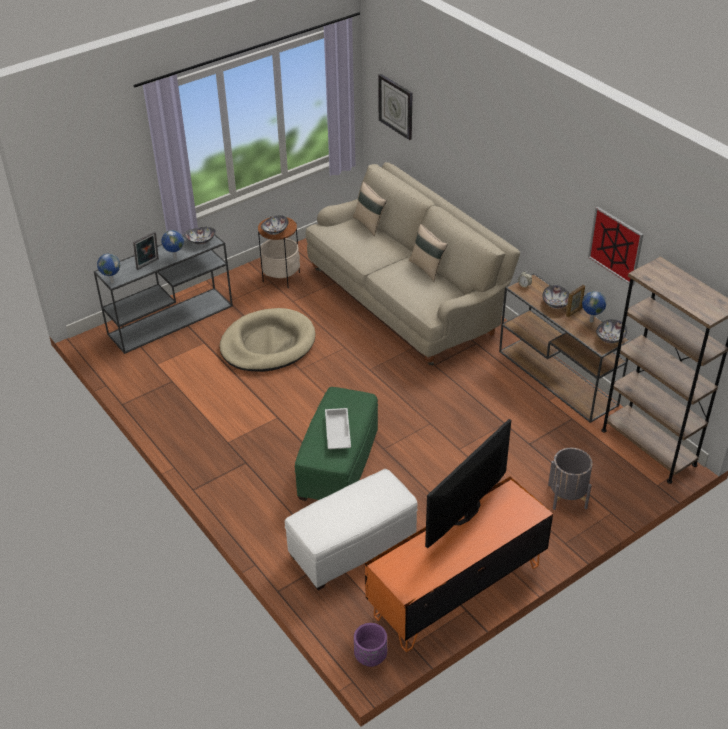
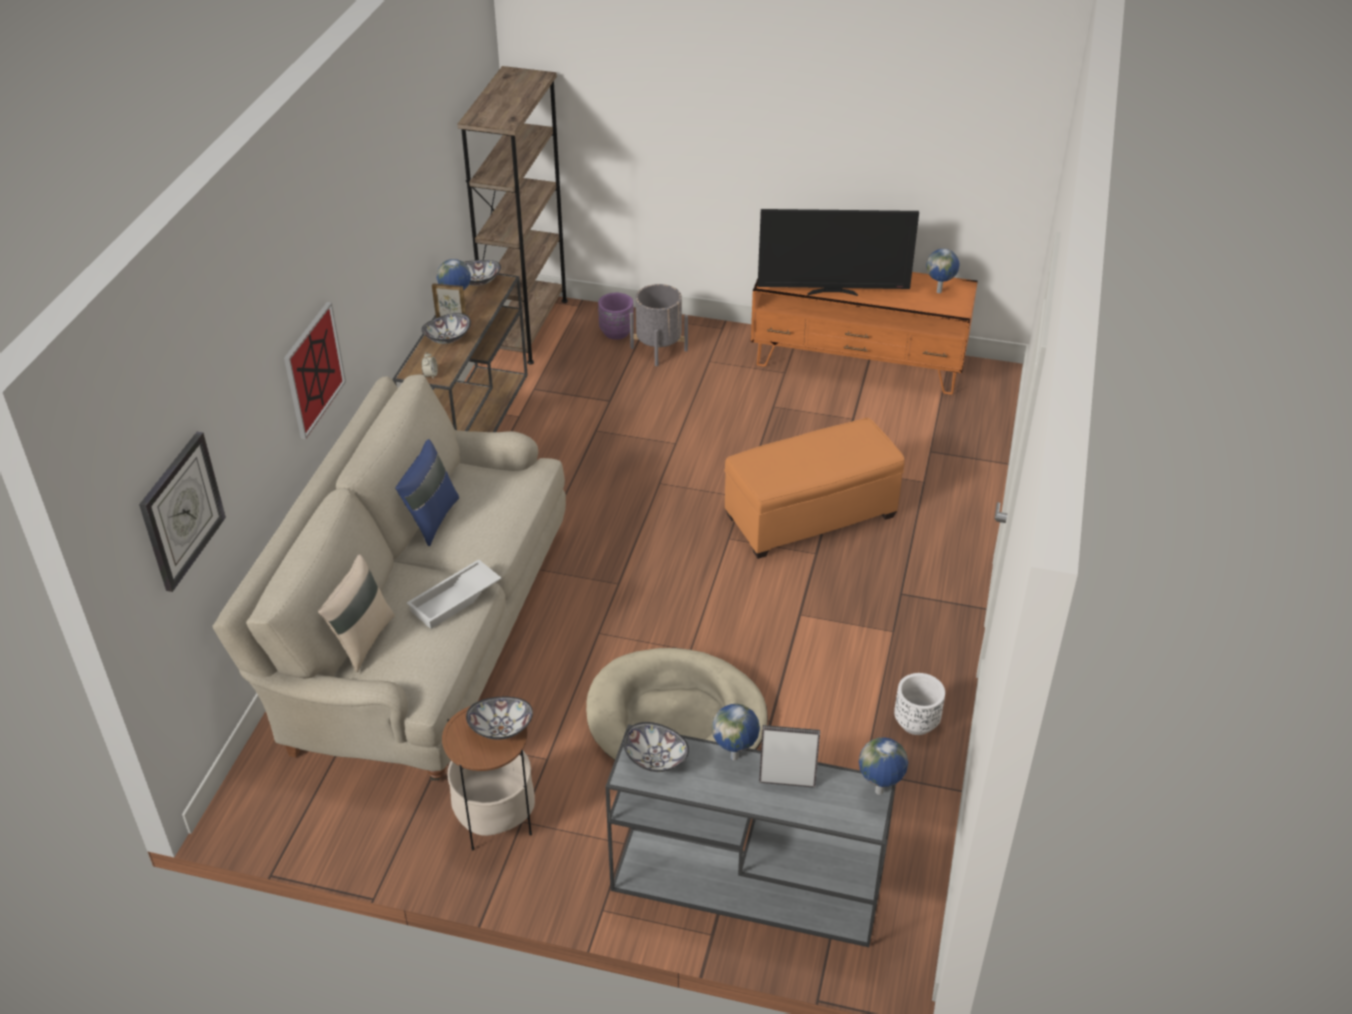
camera: 130 degrees left, 0 degrees up
(172, 413) = (916, 723): none -> white planter
(337, 432) = (824, 449): white tray -> white tray (455, 600)
(338, 465) = (810, 516): green ottoman -> orange ottoman
(352, 547) = (900, 446): white ottoman -> none
(370, 657) = (991, 375): purple planter -> purple planter (616, 332)
(413, 573) = (939, 291): none -> globe
(427, 268) = (431, 519): beige pillow -> blue pillow
(615, 245) = (429, 185): picture -> picture (313, 370)

